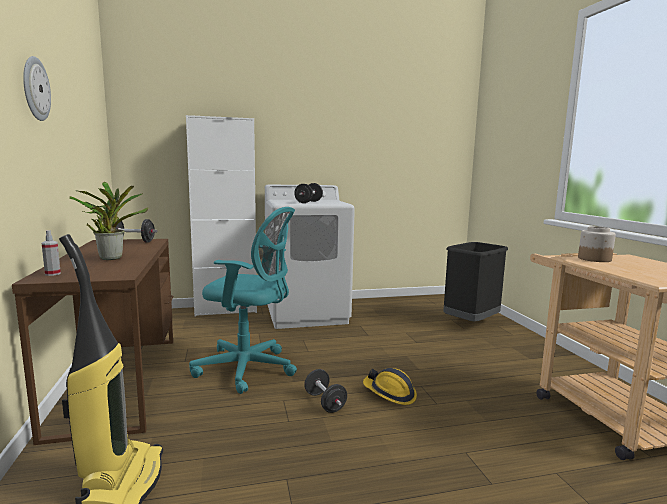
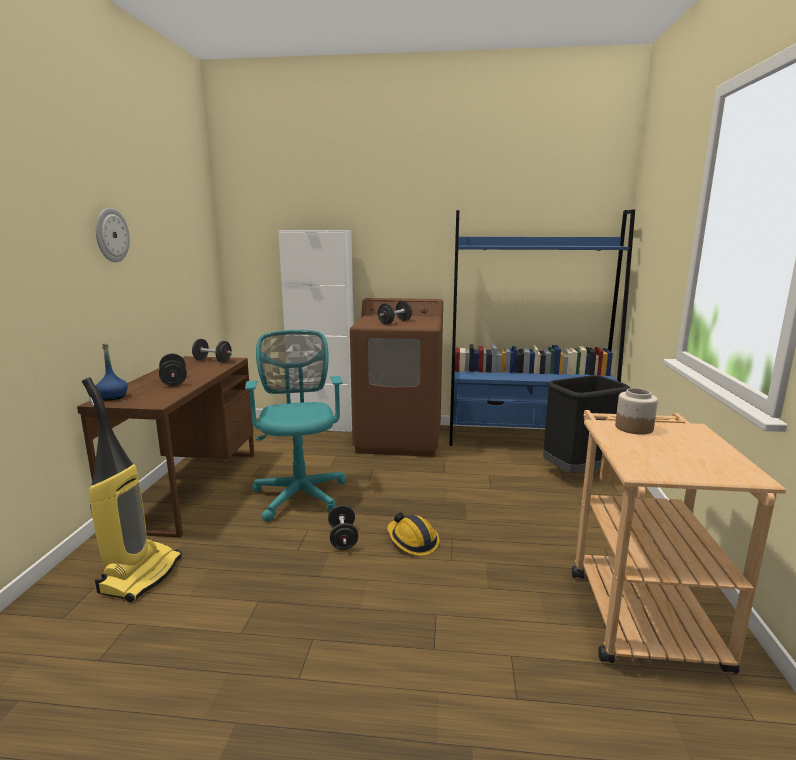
camera: 20 degrees right, 5 degrees up
(52, 274) = (113, 397): spray bottle -> blue bottle
(111, 257) = (174, 381): potted plant -> black dumbbell
(249, 369) = (300, 493): turquoise office chair -> turquoise office chair turned 135 degrees counterclockwise
(306, 313) = (399, 439): white washing machine -> brown washing machine
(412, 304) = (528, 439): none -> blue bookcase

